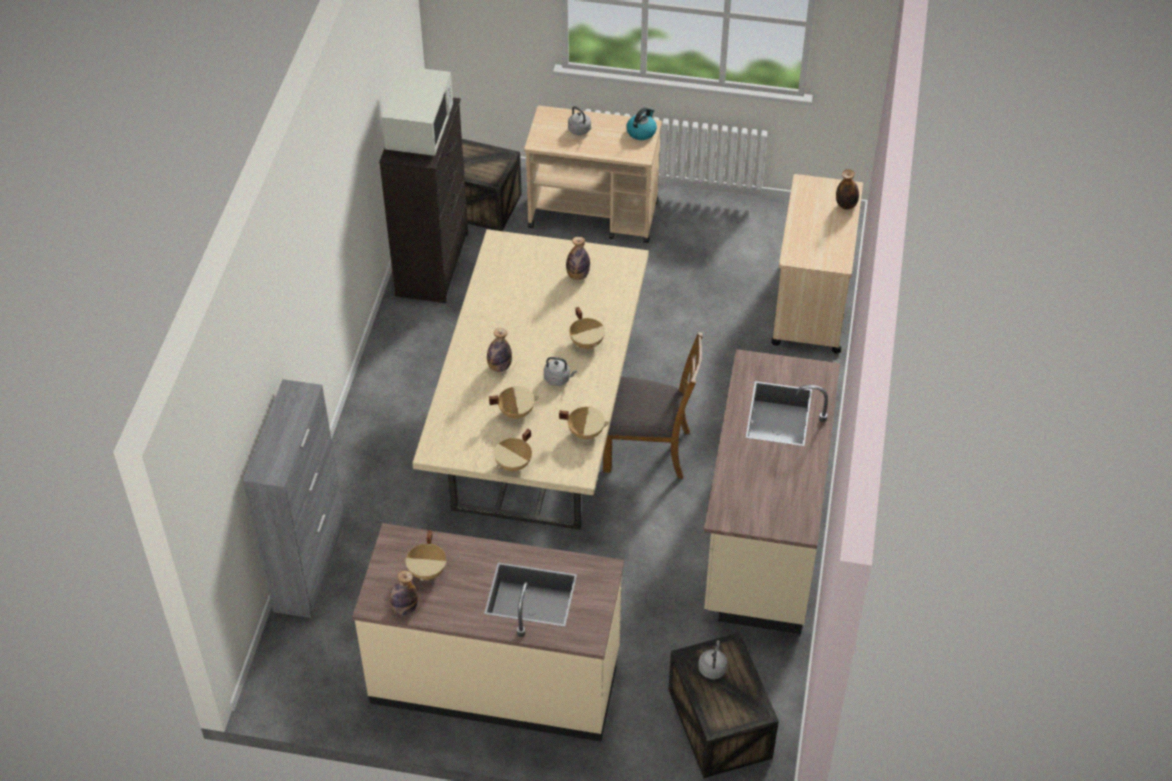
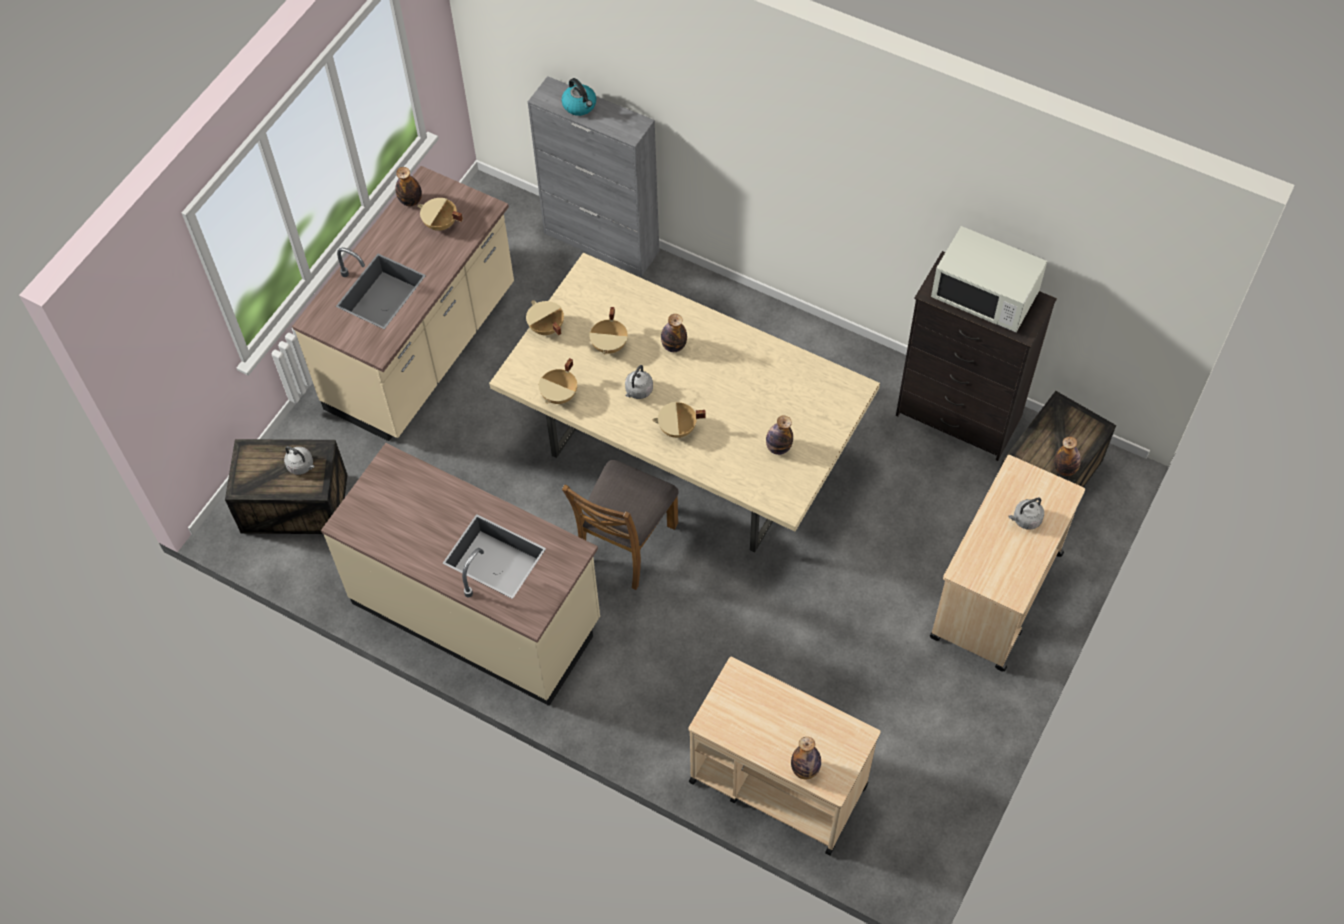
camera: 110 degrees right, 10 degrees up
(494, 154) = (1064, 469): none -> bottle
(641, 132) = (1006, 584): kettle -> kettle (580, 105)

